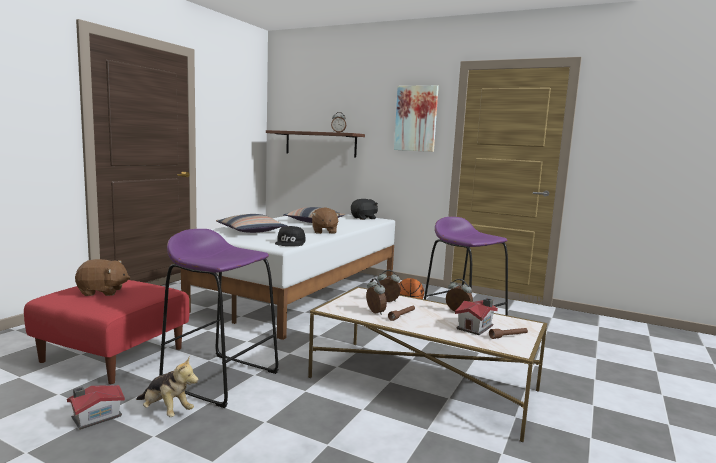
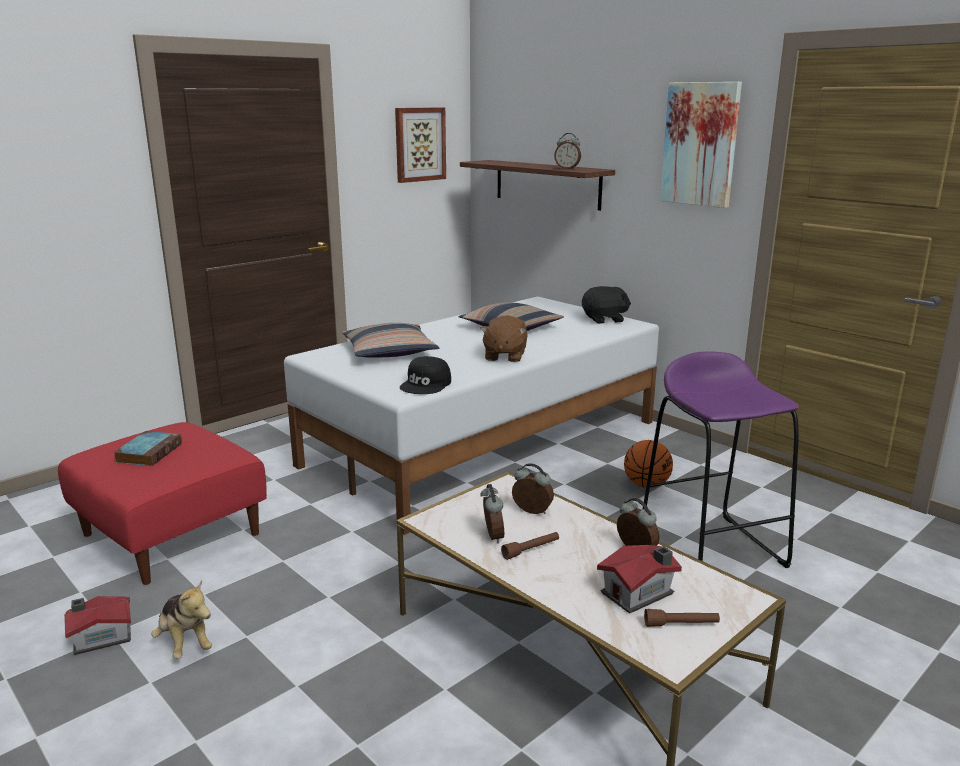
camera: 20 degrees right, 10 degrees up
(102, 292) = (149, 452): brown plush toy -> book
(221, 378) = (281, 597): purple stool -> none
(240, 118) = (419, 144): none -> picture

